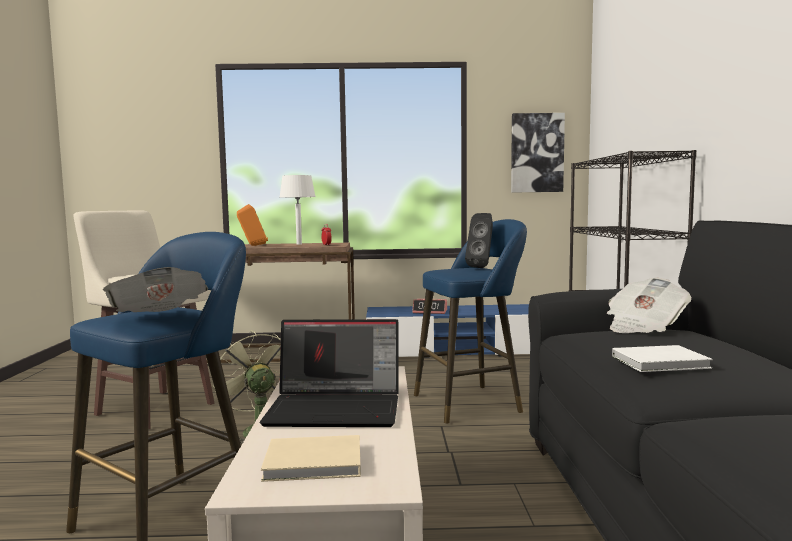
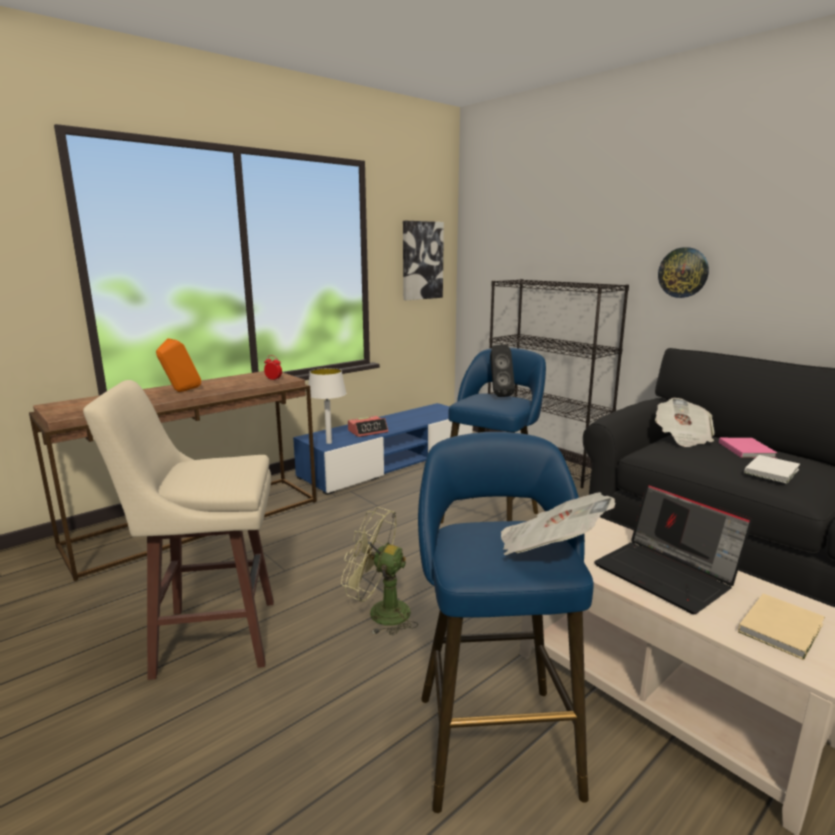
camera: 40 degrees left, 10 degrees up
(298, 244) = (230, 381): white table lamp -> white table lamp (328, 442)
(337, 408) = (667, 575): laptop -> laptop turned 90 degrees clockwise
(698, 345) = (746, 449): none -> pink book
(744, 123) = (683, 272): none -> wall clock

